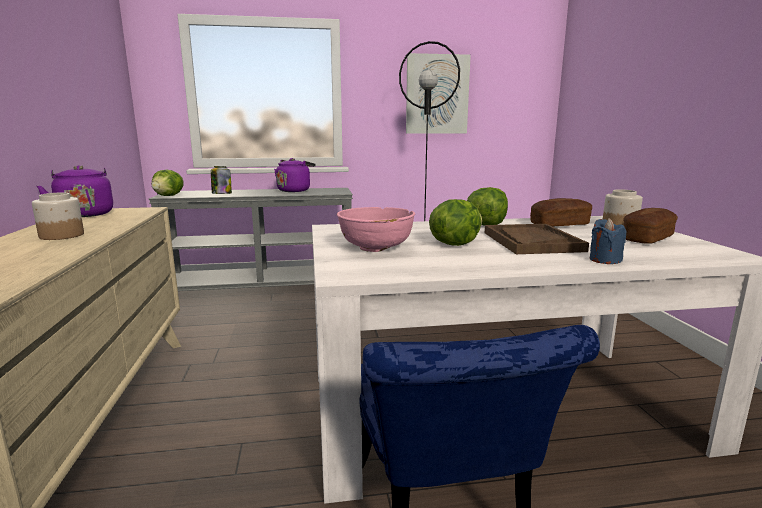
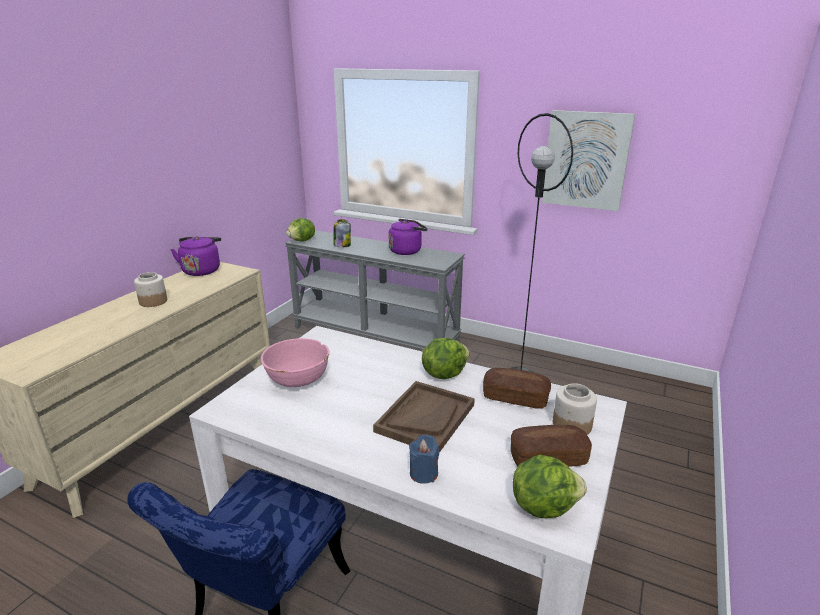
camera: 35 degrees right, 10 degrees up
(454, 244) = (359, 396): lettuce -> lettuce (543, 505)

